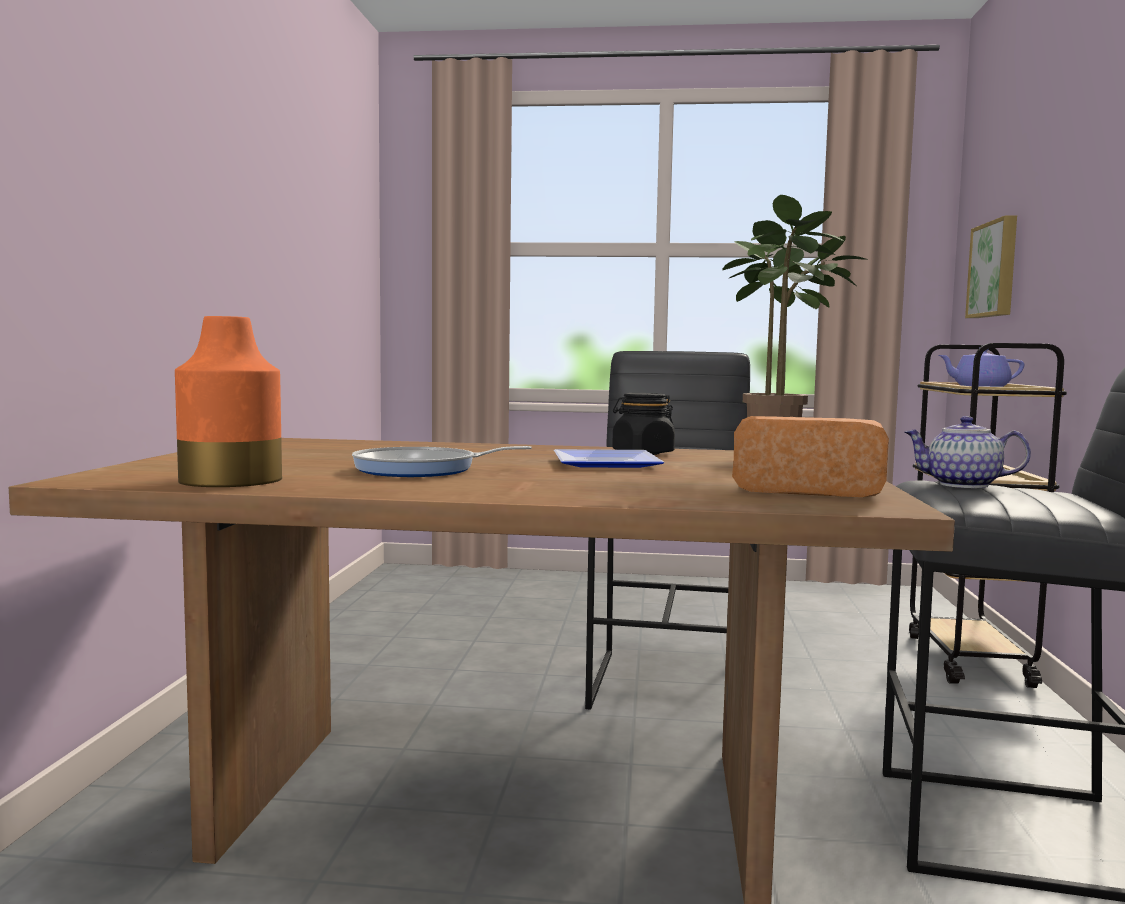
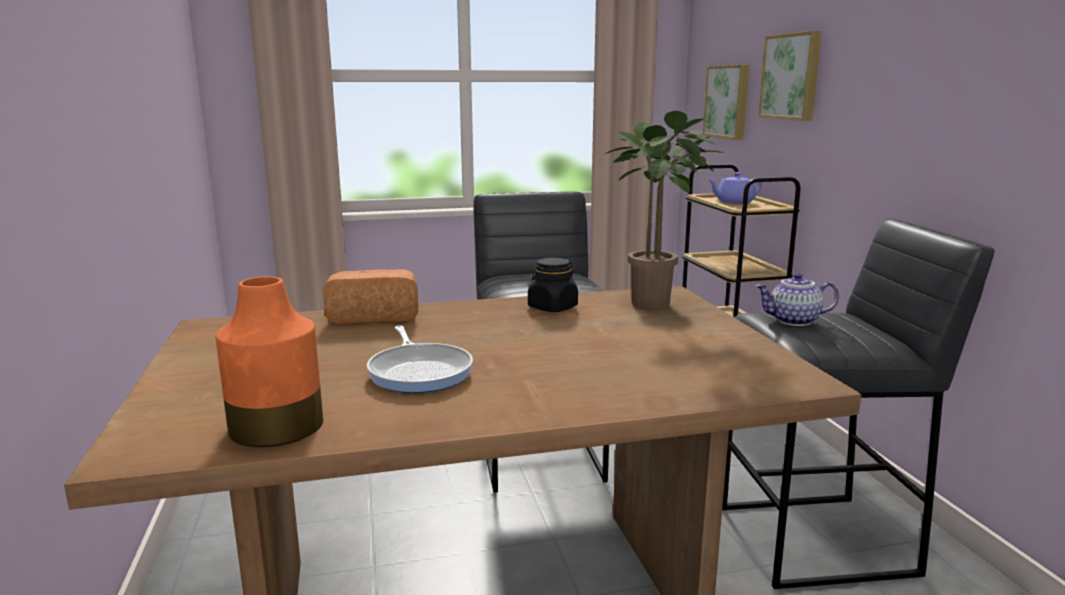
camera: 20 degrees left, 10 degrees up
(422, 470) = (420, 372): frying pan -> frying pan turned 75 degrees counterclockwise
(609, 463) = (549, 332): plate -> none
(805, 490) = (730, 361): bread -> bread (374, 316)
(1061, 217) = (792, 76): none -> picture

